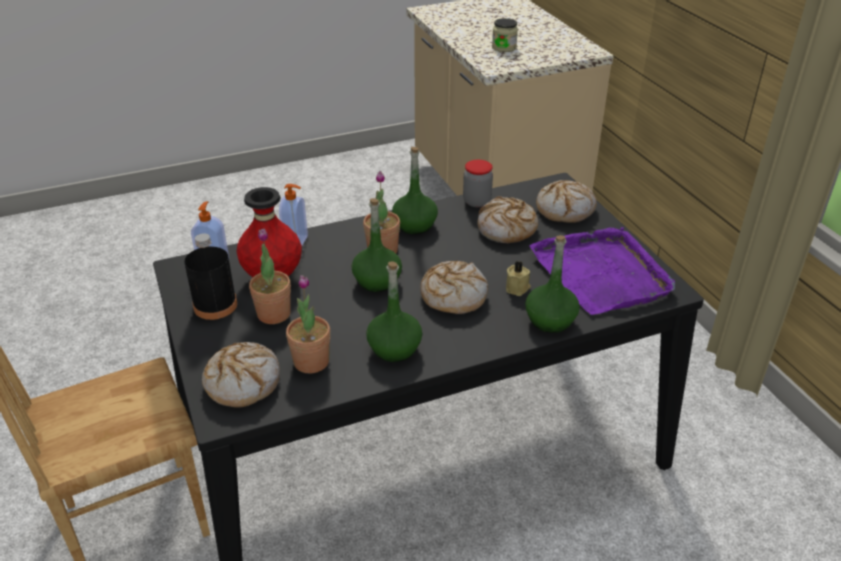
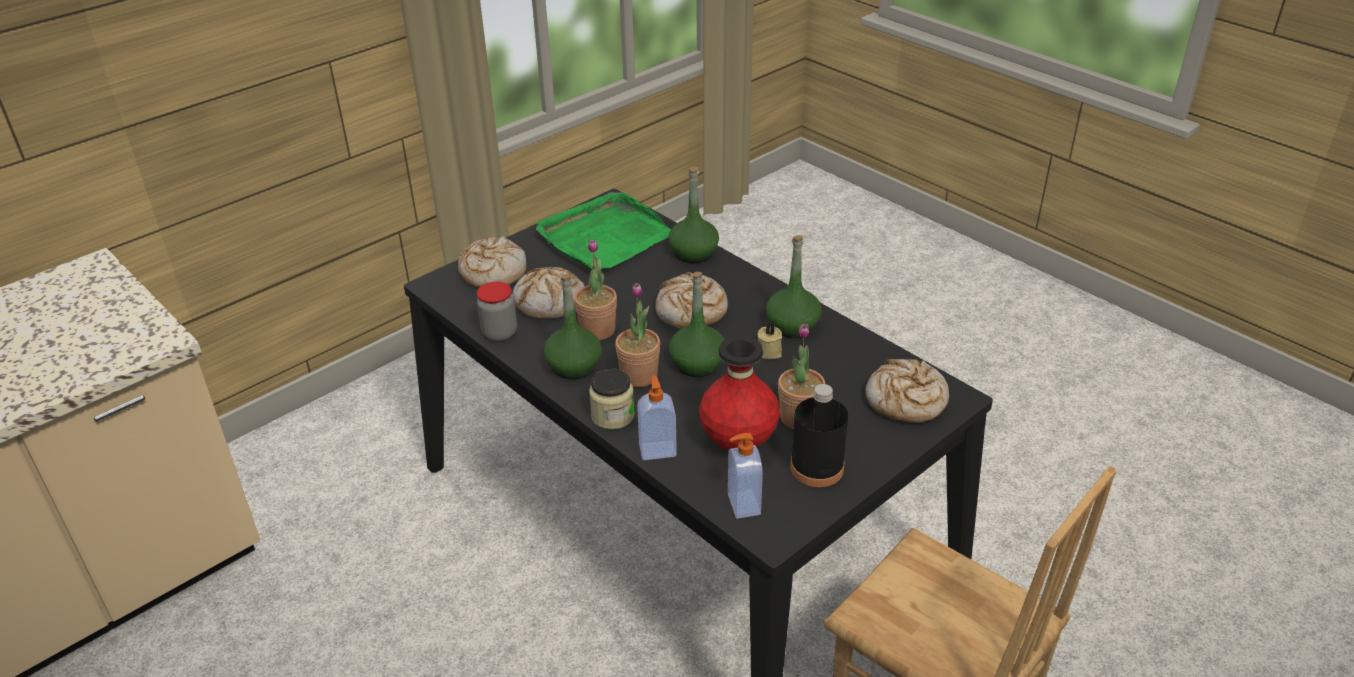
camera: 110 degrees left, 0 degrees up
(311, 361) = (847, 368): potted plant -> potted plant (597, 330)
(504, 47) = (67, 346): jar -> jar (612, 416)
(518, 288) = (656, 277): beige candle -> beige candle (768, 351)
(602, 273) = (604, 237): purple tray -> green tray

